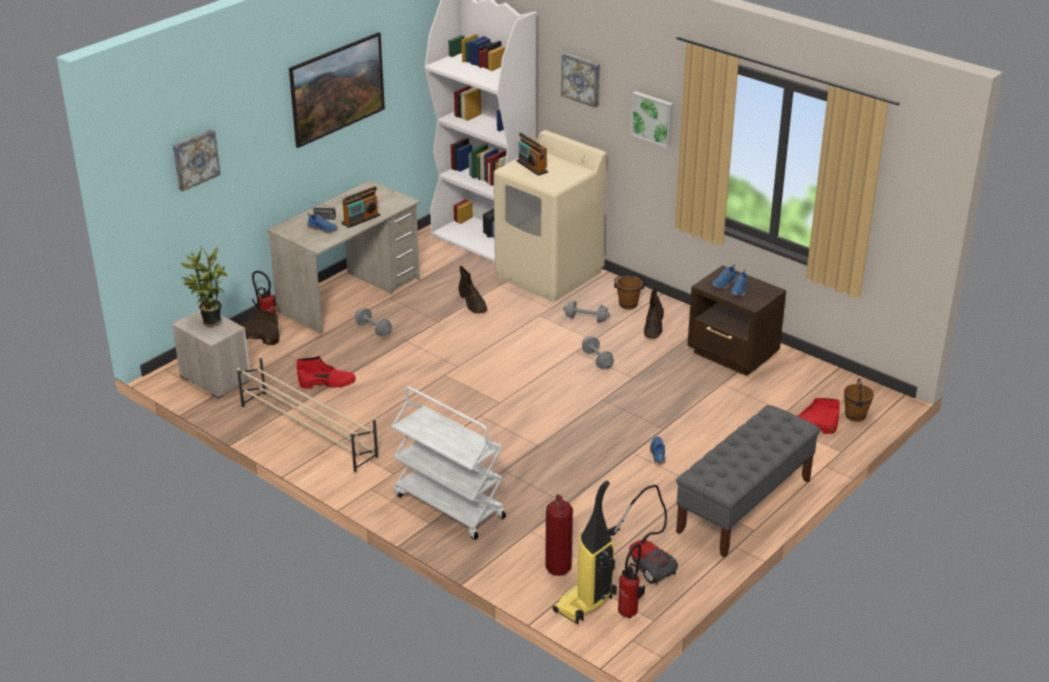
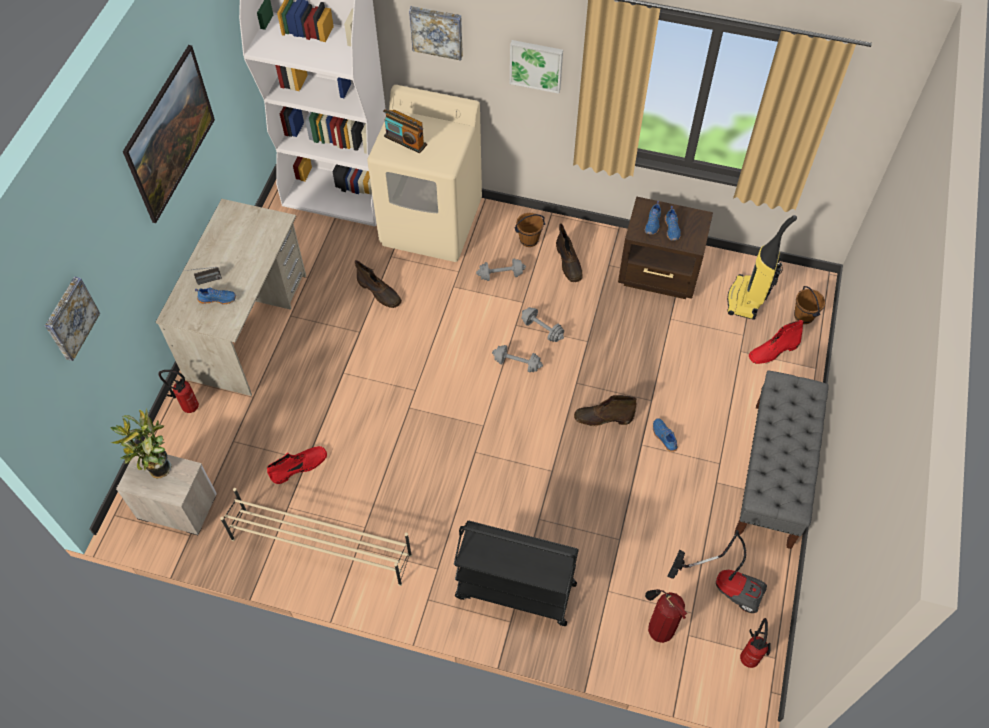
camera: 25 degrees left, 25 degrees up
(255, 337) = (183, 427): brown boot -> brown boot (603, 418)
(361, 219) = (250, 268): radio -> none
(373, 329) = (301, 369): grey dumbbell -> grey dumbbell (517, 363)
(448, 506) = (514, 591): white cart -> black cart
(585, 604) = (707, 665): vacuum cleaner -> vacuum cleaner (746, 299)

